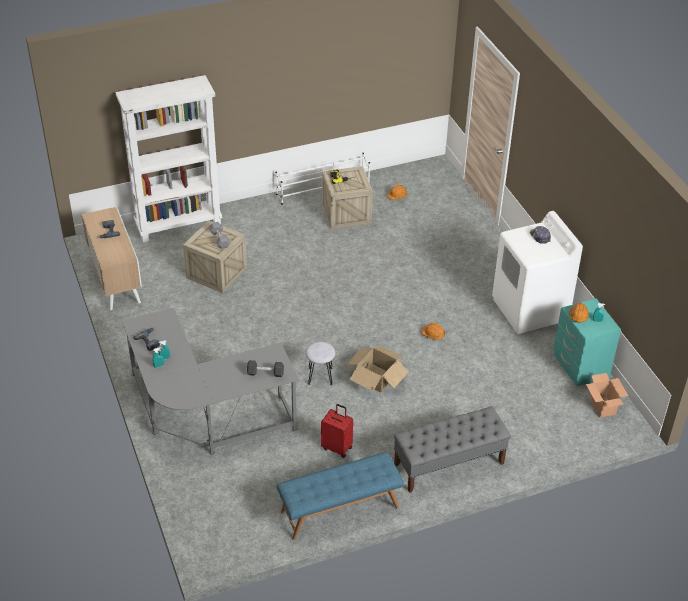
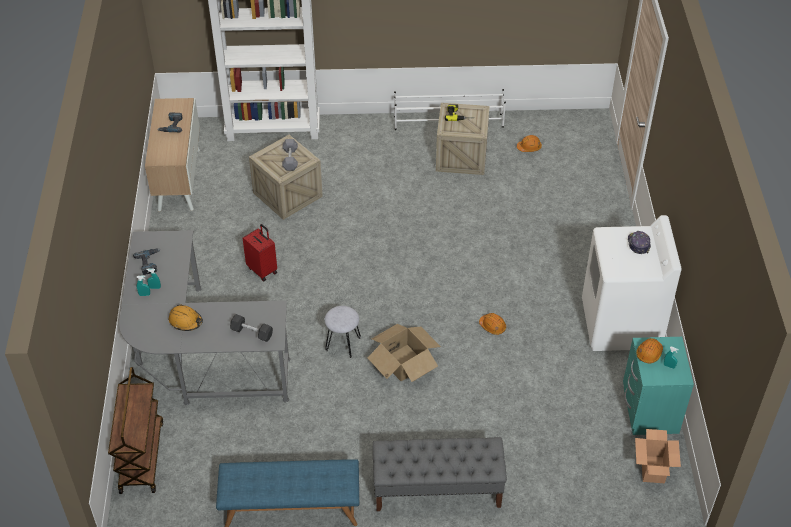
camera: 20 degrees right, 5 degrees up
(194, 503) = (141, 456): none -> brown cart
(205, 378) = (186, 321): none -> orange hard hat
(337, 447) = (322, 434): red suitcase -> red suitcase (263, 270)

